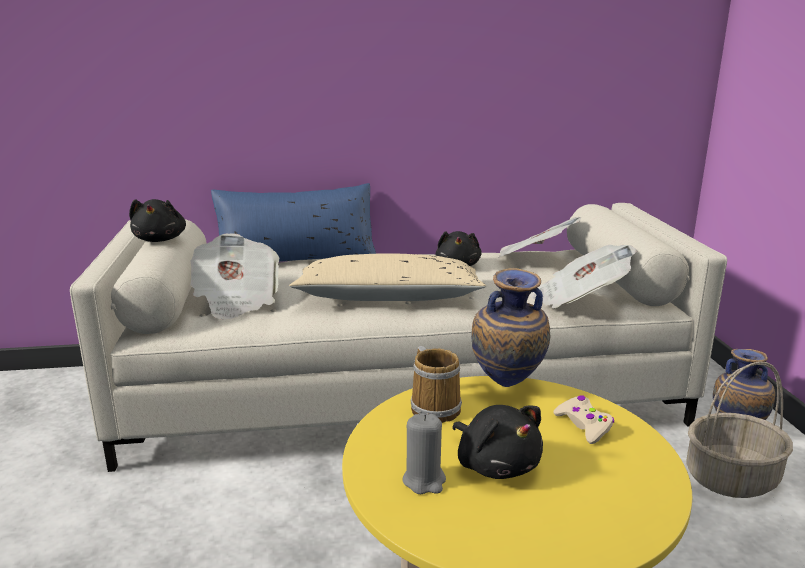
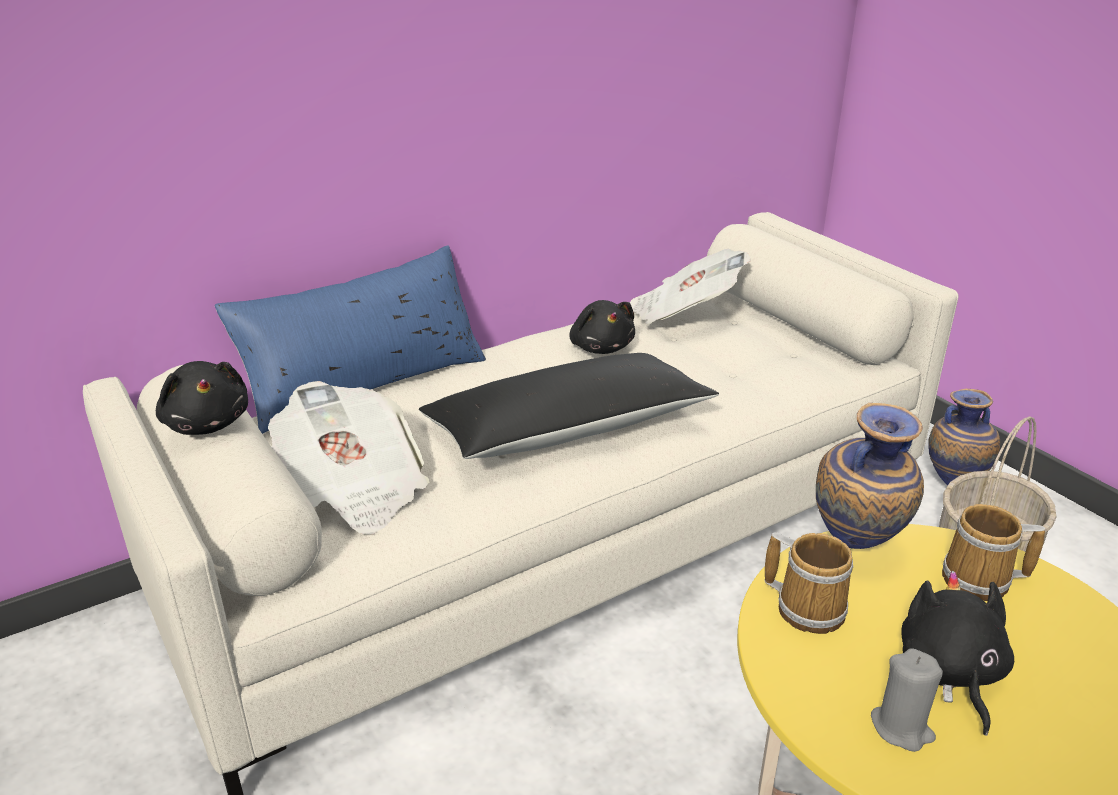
camera: 25 degrees left, 10 degrees up
(388, 298) = (567, 429): beige pillow -> black pillow
(496, 464) = (950, 673): black plush toy -> black plush toy turned 120 degrees counterclockwise
(578, 300) = (795, 376): newspaper -> none
(584, 425) = (981, 581): beige game controller -> mug

